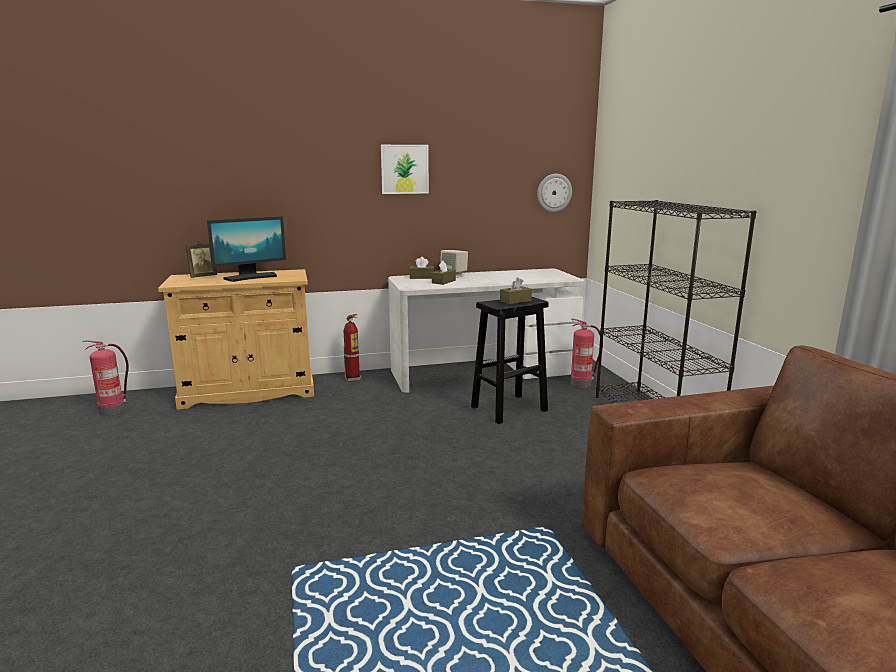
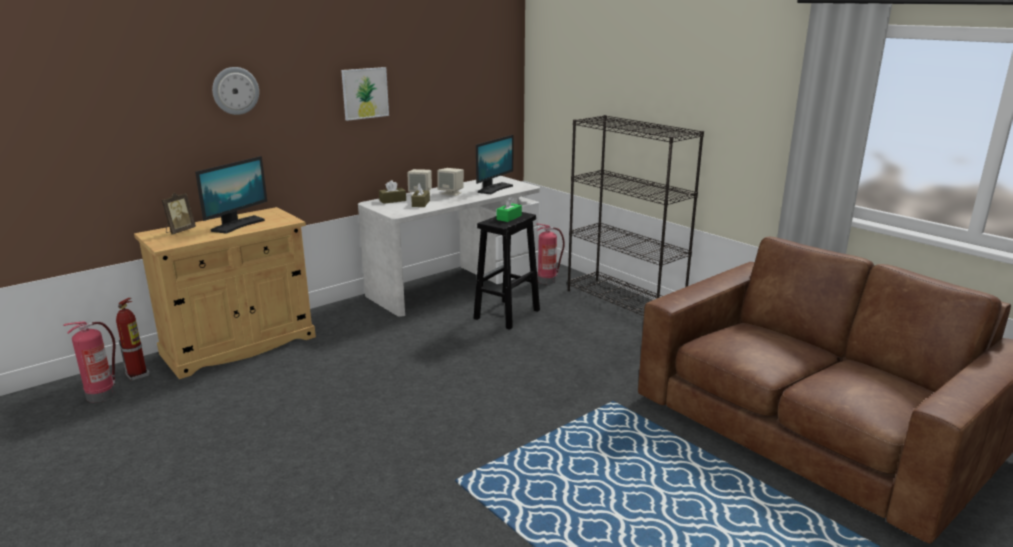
camera: 25 degrees left, 5 degrees up
(353, 378) = (336, 311): fire extinguisher -> fire extinguisher (138, 375)
(485, 277) = (451, 193): none -> beige speaker
(515, 301) = (509, 217): brown tissue box -> green tissue box
(533, 277) = (494, 189): none -> monitor
(554, 192) = (494, 104): wall clock -> wall clock (235, 90)

